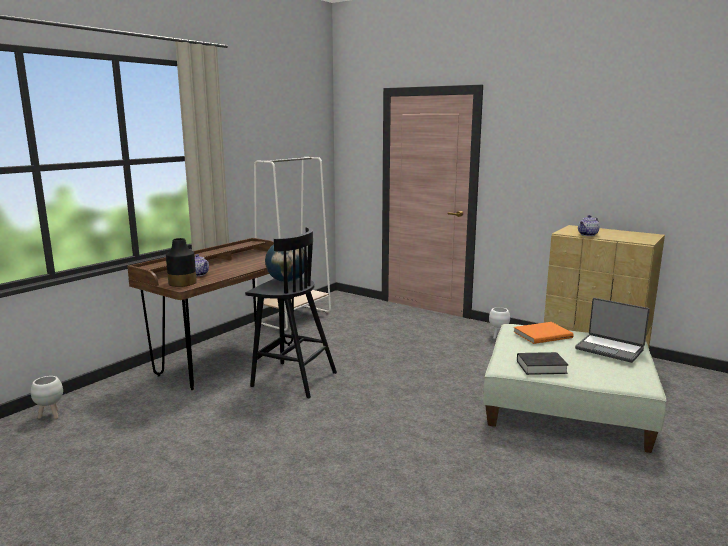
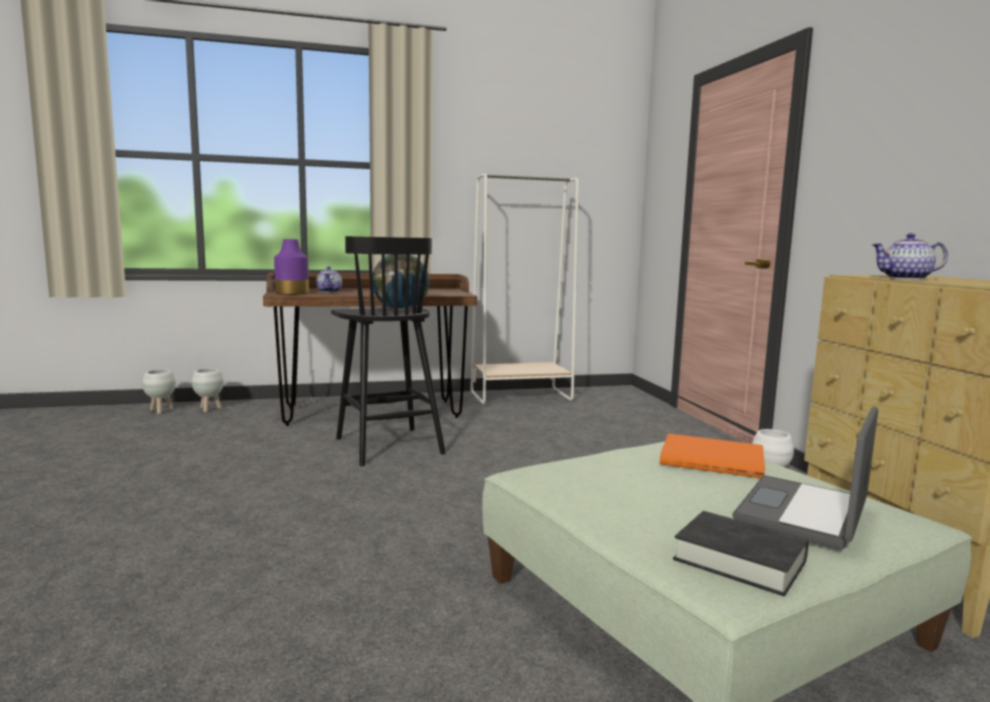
camera: 40 degrees right, 5 degrees down
(92, 399) = (209, 409): none -> white planter
(182, 282) = (292, 293): black vase -> purple vase
(541, 367) = (590, 493): black book -> black book (739, 560)
(609, 349) = (804, 514): laptop -> laptop turned 45 degrees clockwise

